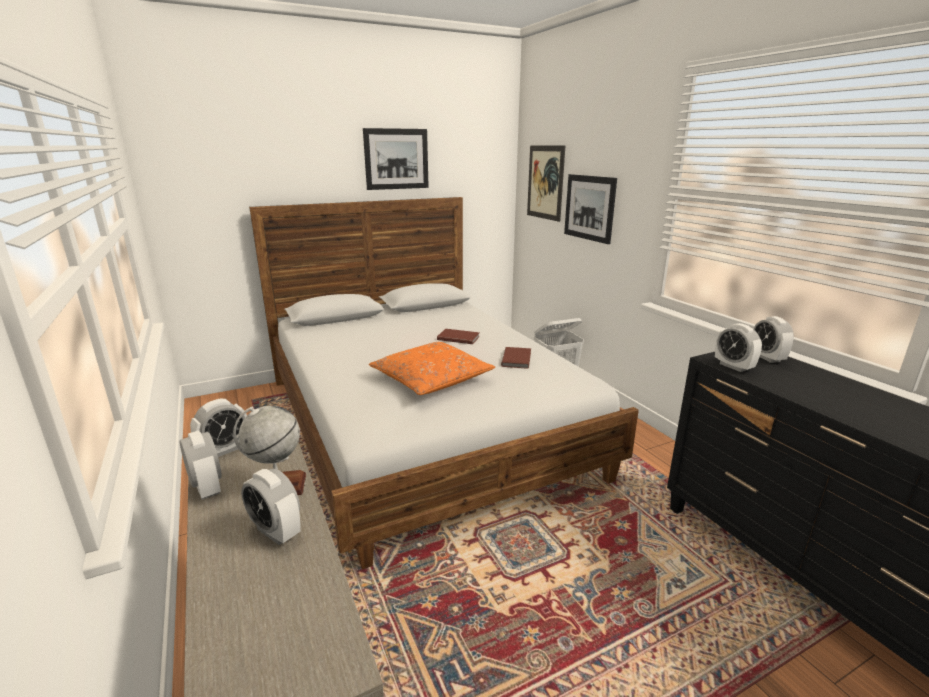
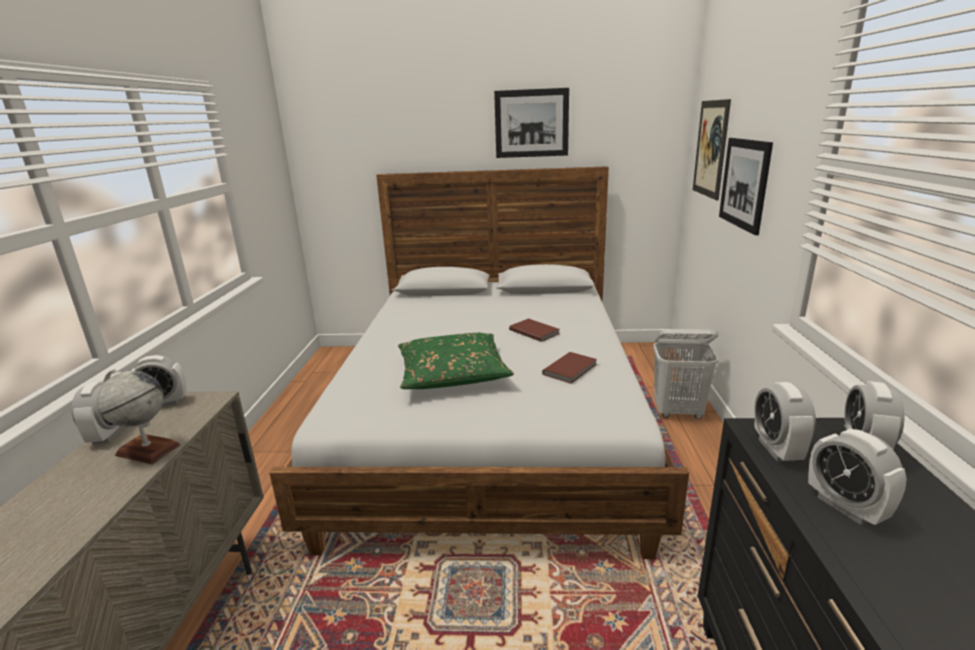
camera: 30 degrees right, 0 degrees up
(276, 531) = (90, 493): alarm clock -> alarm clock (845, 507)
(431, 379) = (452, 373): orange pillow -> green pillow

